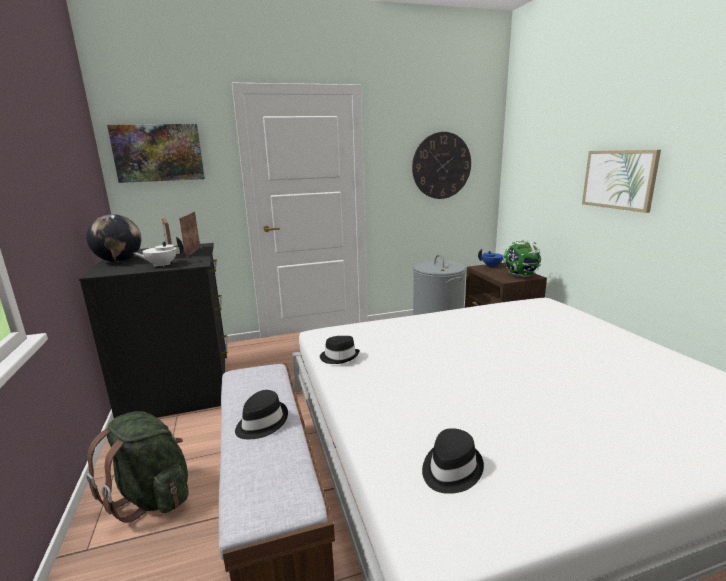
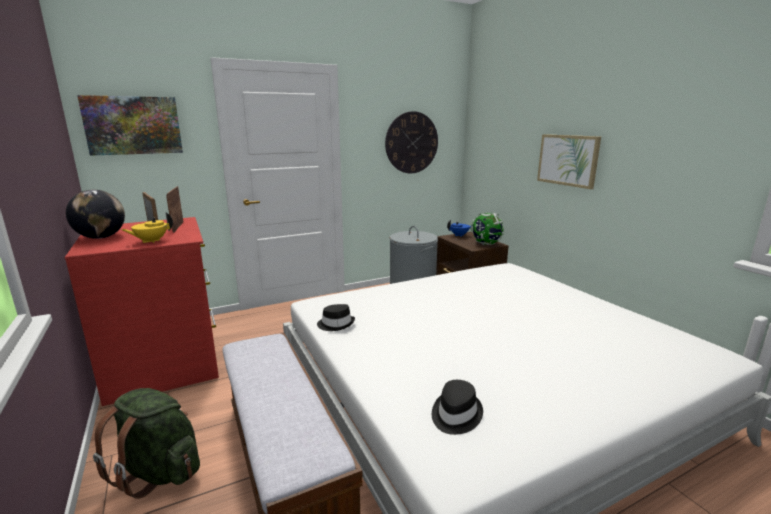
camera: 10 degrees left, 0 degrees up
(162, 265) = (151, 241): white teapot -> yellow teapot
(181, 386) = (165, 362): black dresser -> red dresser
(261, 422) = (275, 389): black hat -> none

